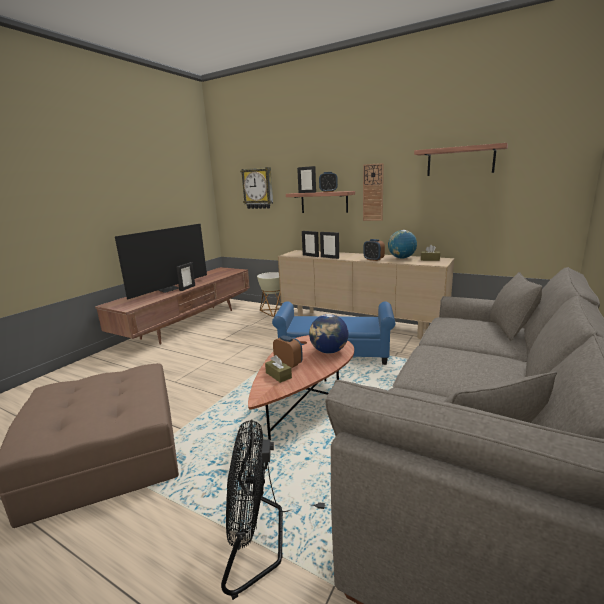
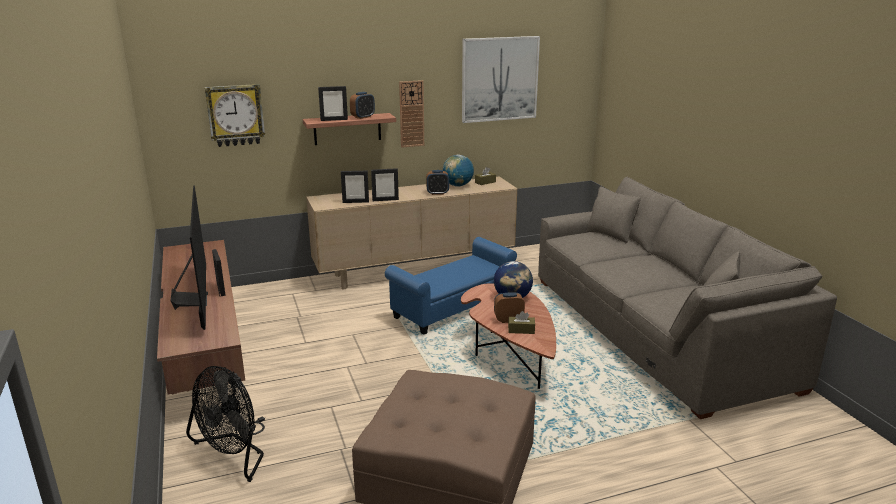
camera: 50 degrees left, 5 degrees up
(264, 532) = (630, 426): black fan -> black fan (235, 450)
(273, 312) = (290, 290): planter -> none
(460, 161) = (499, 79): shelf -> picture

